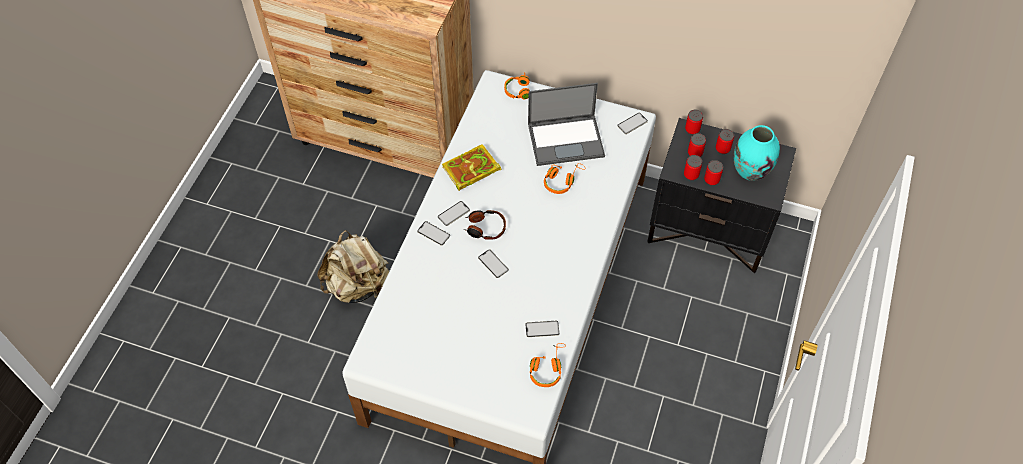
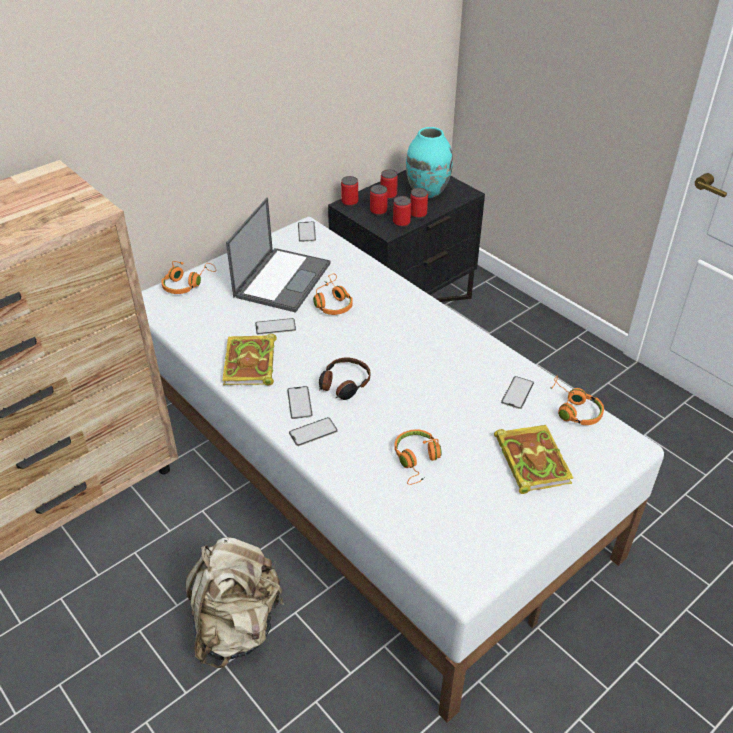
camera: 60 degrees left, 15 degrees down
(443, 298) = (417, 460): none -> orange headphones
(482, 360) = (530, 460): none -> book
(493, 264) = (399, 397): phone -> phone (275, 326)

